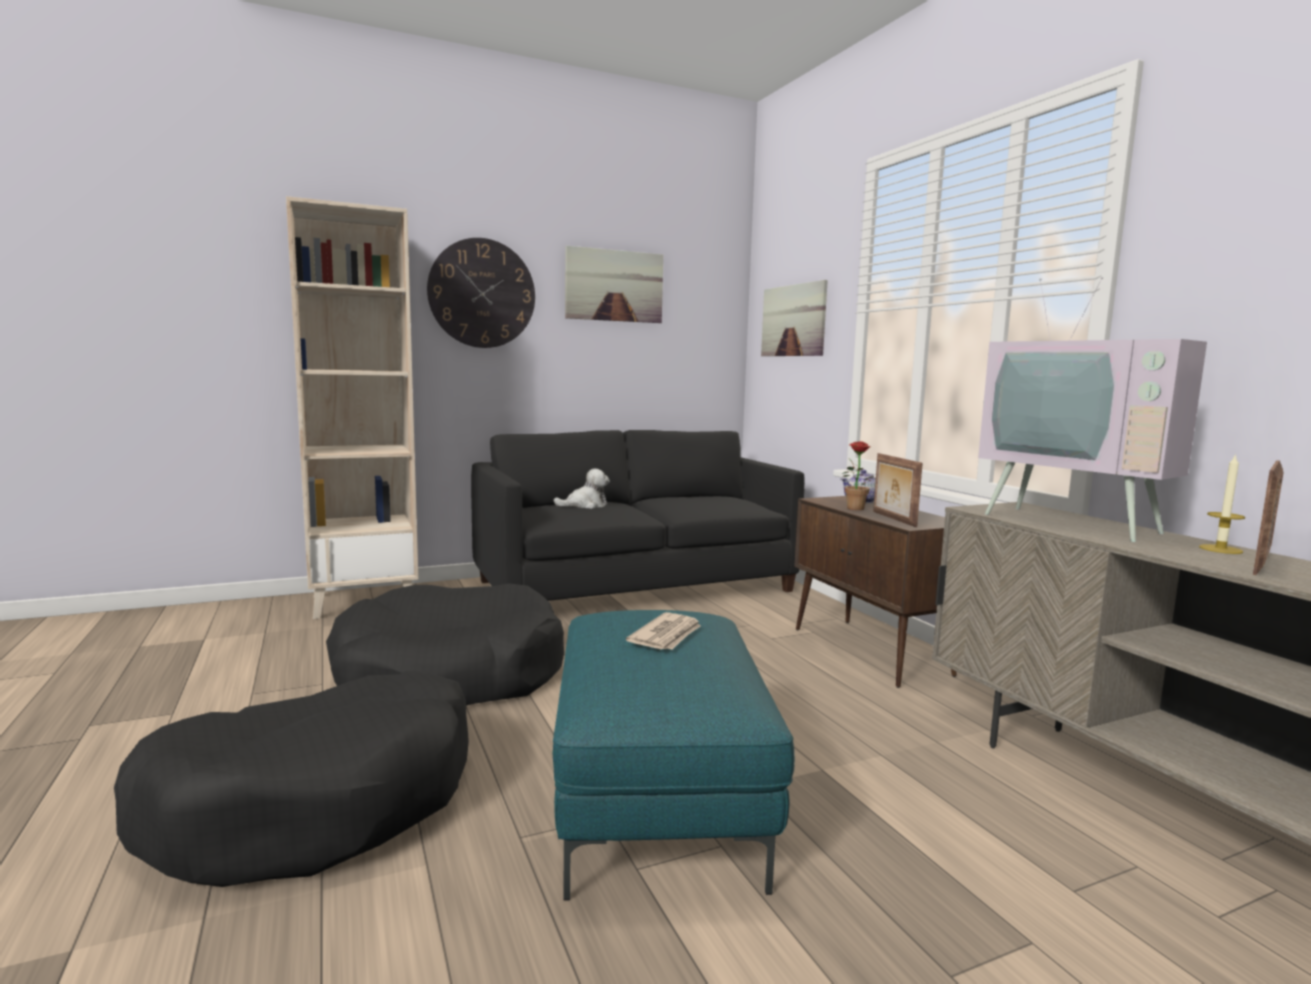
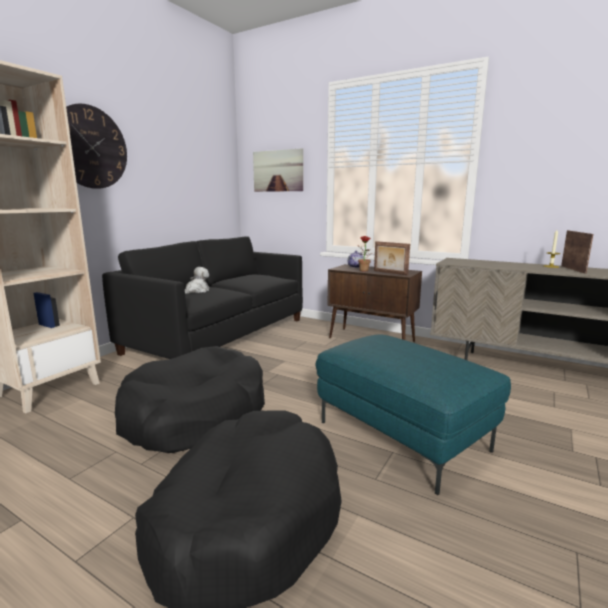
camera: 35 degrees left, 5 degrees up
(614, 285) = (171, 145): picture -> none
(667, 636) = (404, 348): newspaper -> none
(1076, 522) = (490, 263): television -> none

